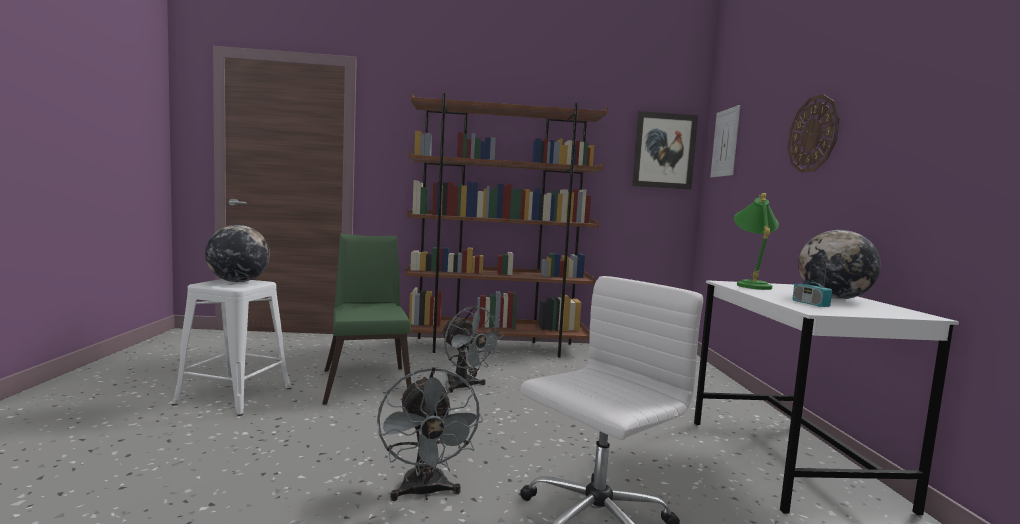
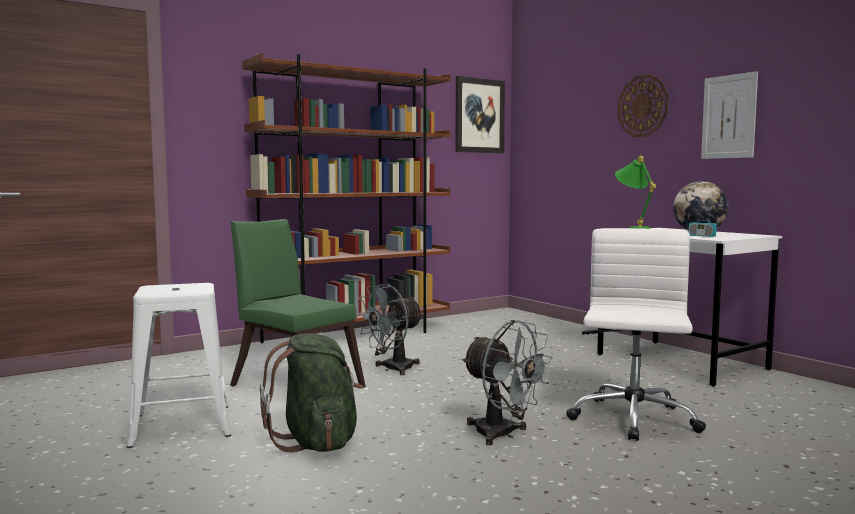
camera: 30 degrees left, 0 degrees up
(238, 282) = (175, 286): globe -> none
(276, 443) = (316, 442): none -> green backpack
(465, 387) = (392, 369): grey fan -> grey fan turned 120 degrees clockwise
(725, 143) = (539, 109): picture -> picture (729, 117)

